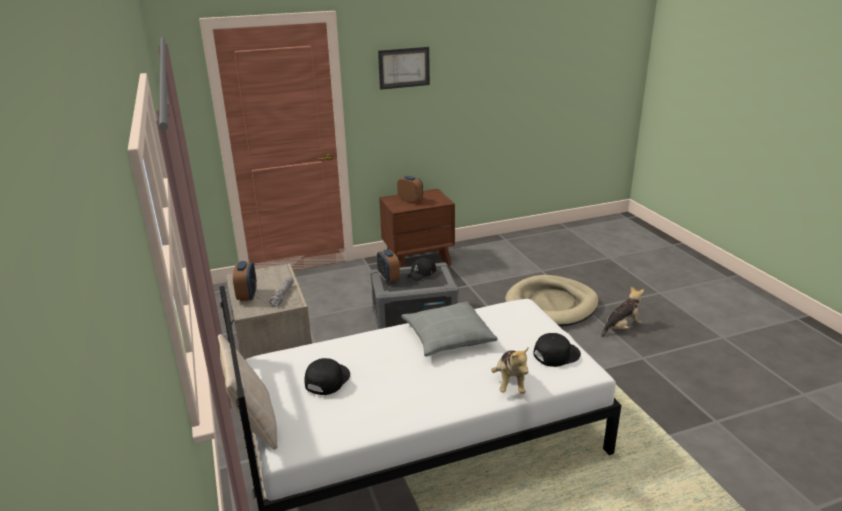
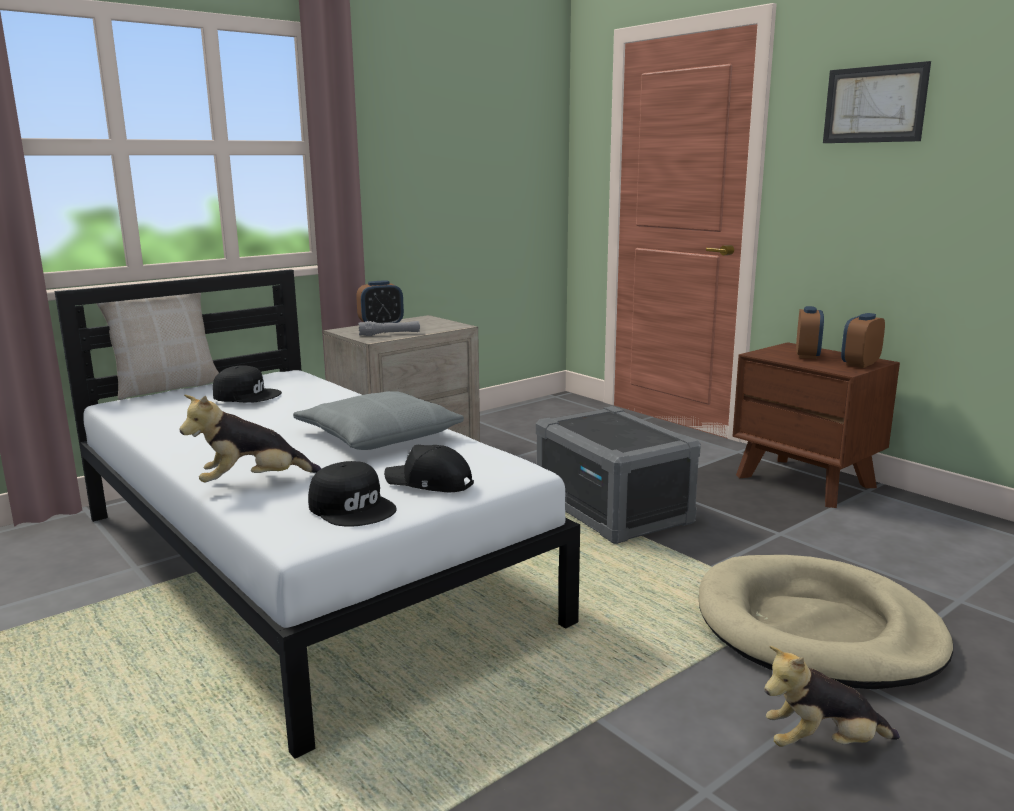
camera: 70 degrees right, 10 degrees down
(388, 278) = (597, 417): alarm clock -> alarm clock (860, 364)
(422, 273) = (637, 433): black cap -> black cap (429, 483)
(621, 328) = (822, 744): plush toy -> plush toy turned 135 degrees clockwise

